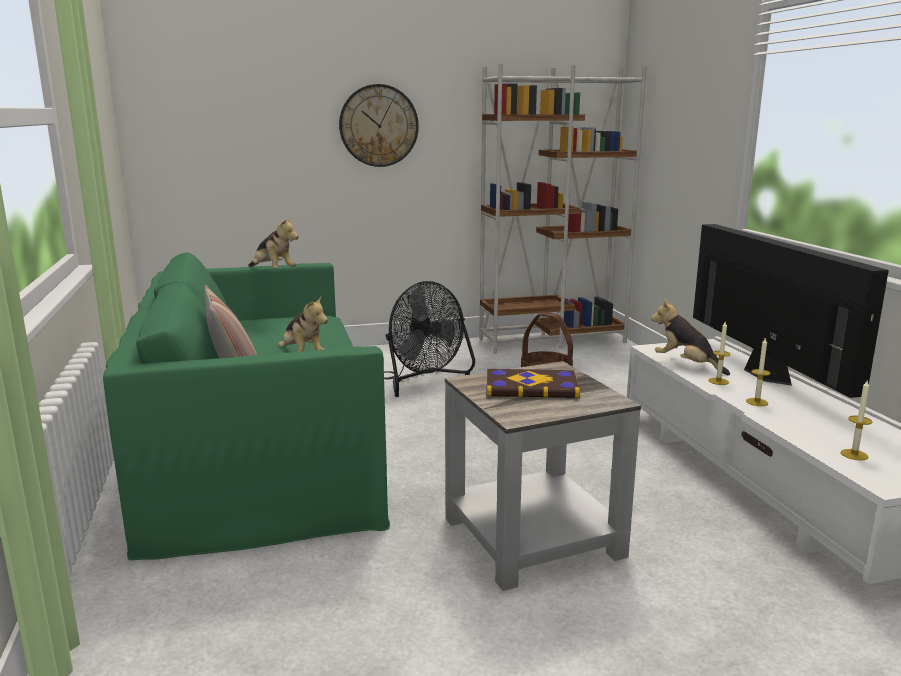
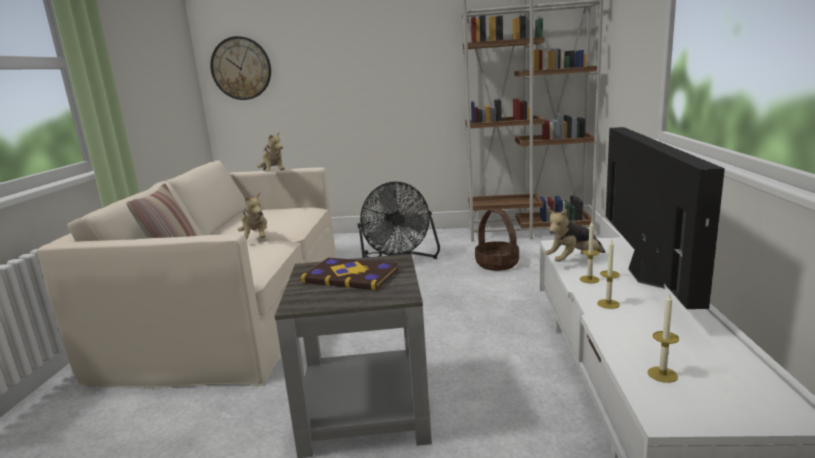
camera: 20 degrees right, 0 degrees up
(260, 448) = (237, 307): green sofa -> beige sofa
(378, 126) = (380, 60): wall clock -> wall clock (241, 68)
(686, 365) = (574, 261): plush toy -> plush toy turned 90 degrees counterclockwise

